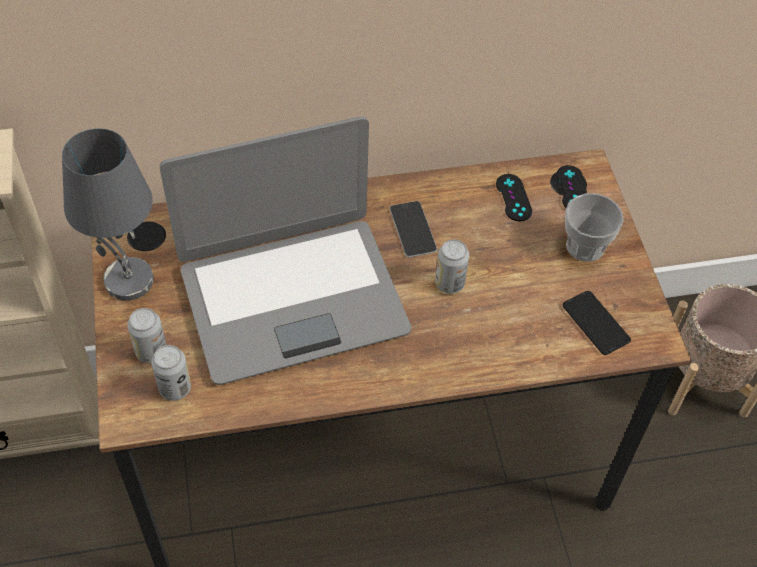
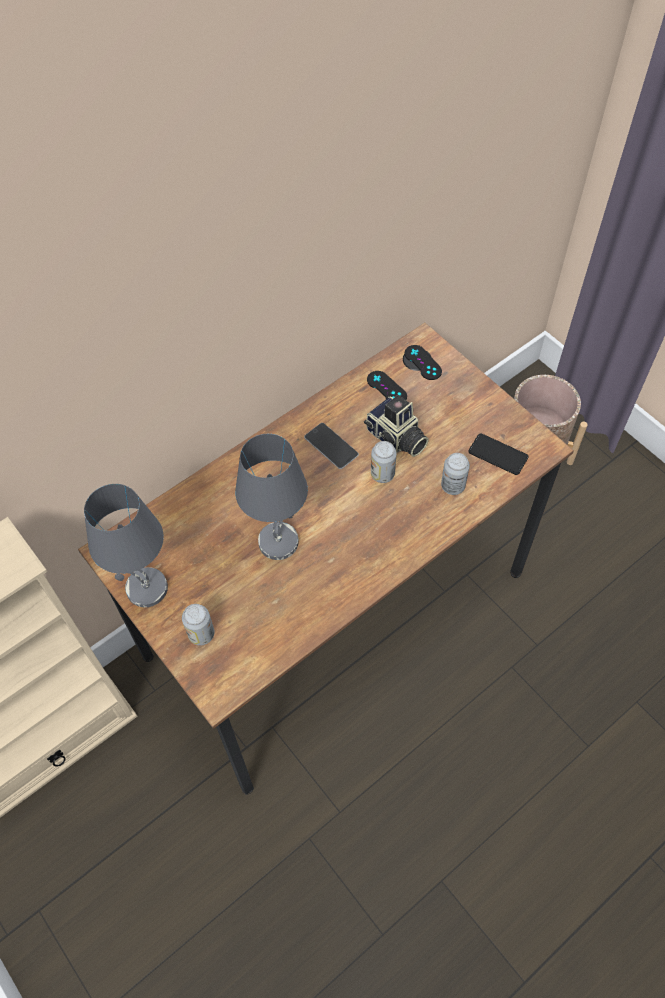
camera: 25 degrees left, 5 degrees up
(175, 388) = (238, 652): can -> can (453, 486)
(292, 298) = (278, 540): laptop -> grey table lamp
(489, 254) = (396, 439): none -> camera
(585, 246) = (457, 402): cup -> none

